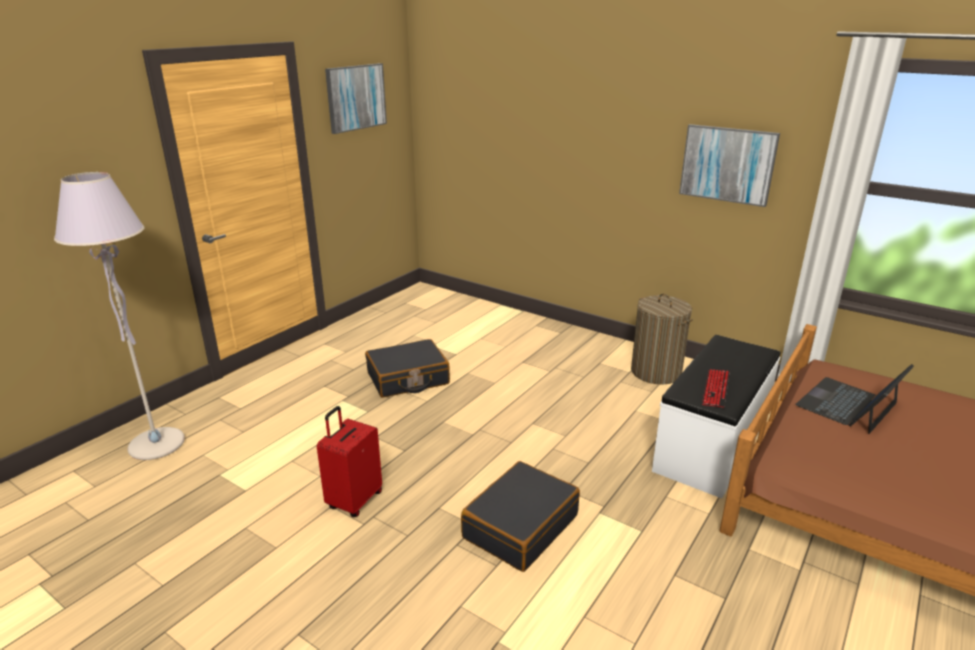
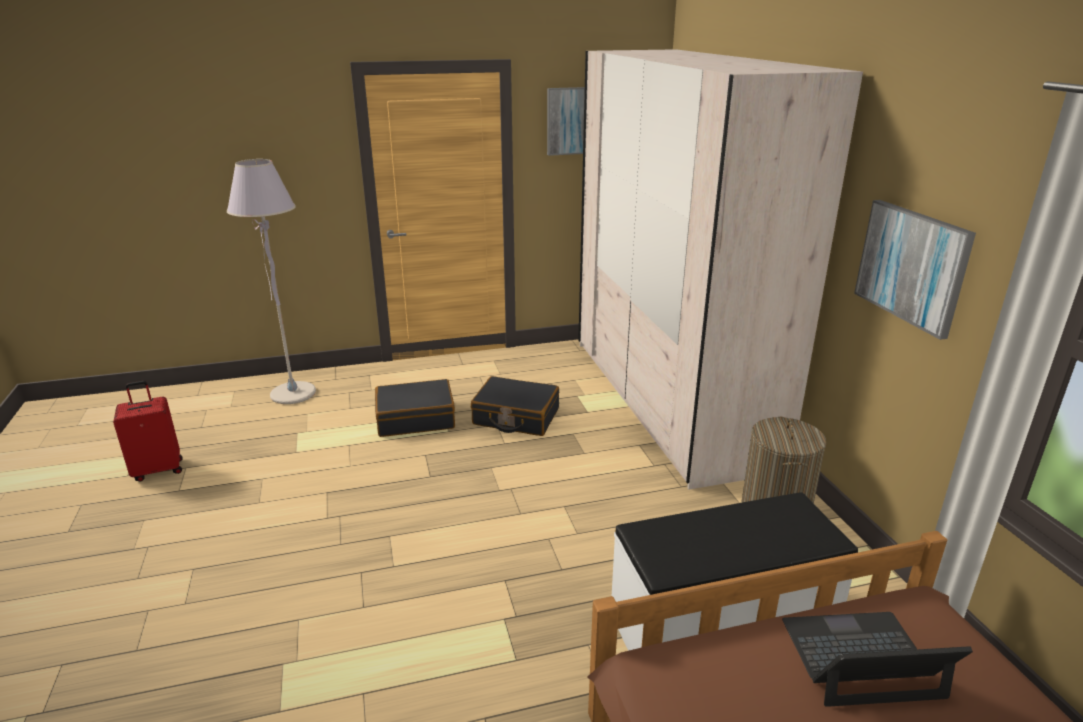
camera: 40 degrees right, 0 degrees up
(354, 500) = (345, 496): red suitcase -> red suitcase (158, 470)
(498, 324) = (668, 399): none -> beige wardrobe
(520, 526) = (424, 588): black suitcase -> black suitcase (415, 418)
(715, 389) = (686, 547): keyboard -> none

